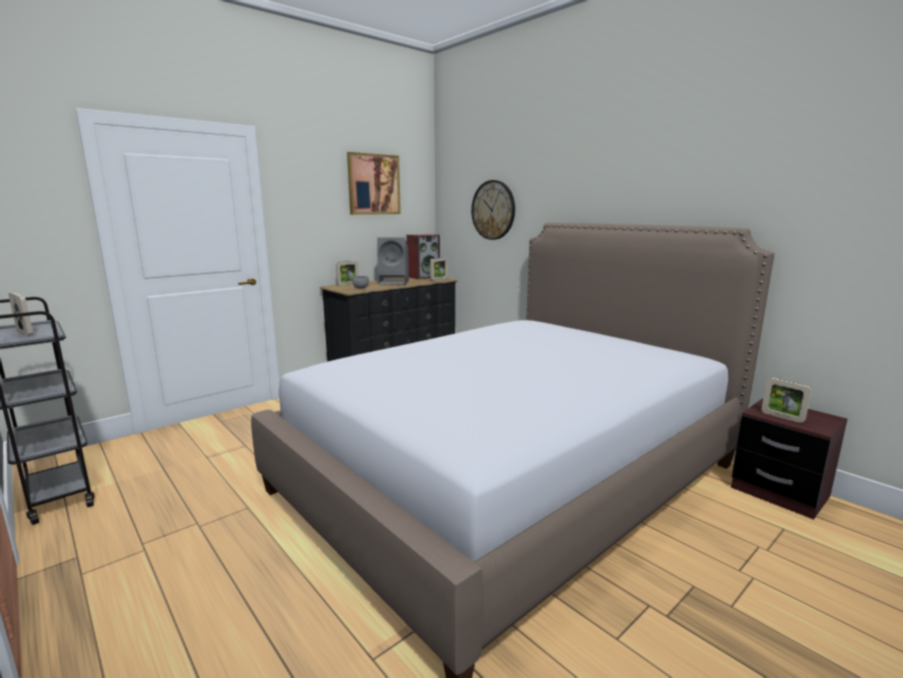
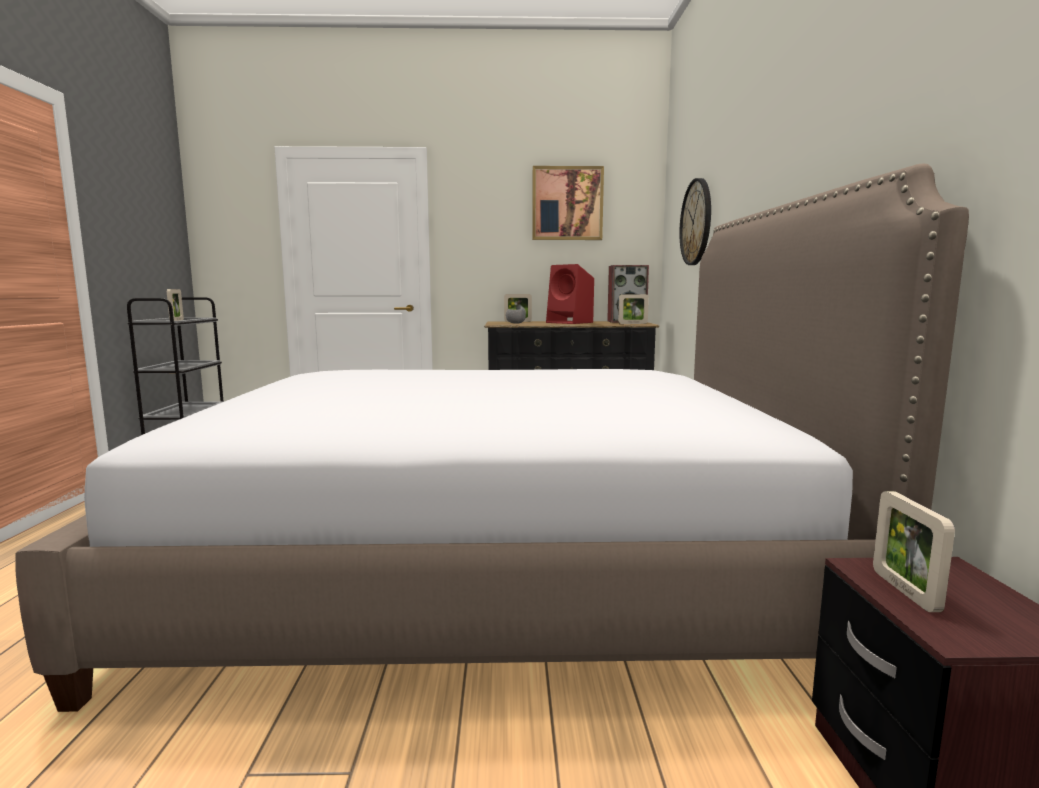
camera: 40 degrees right, 5 degrees down
(394, 282) = (570, 322): grey speaker -> red speaker

